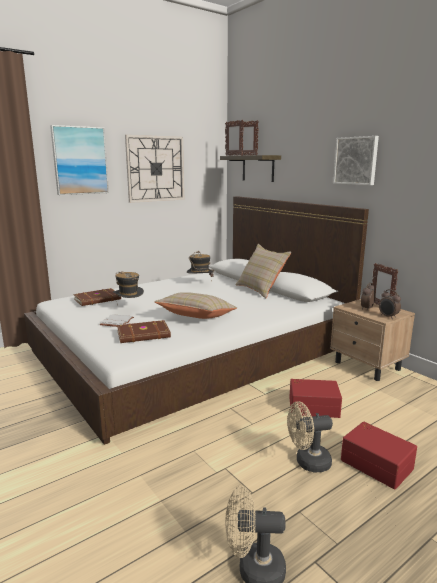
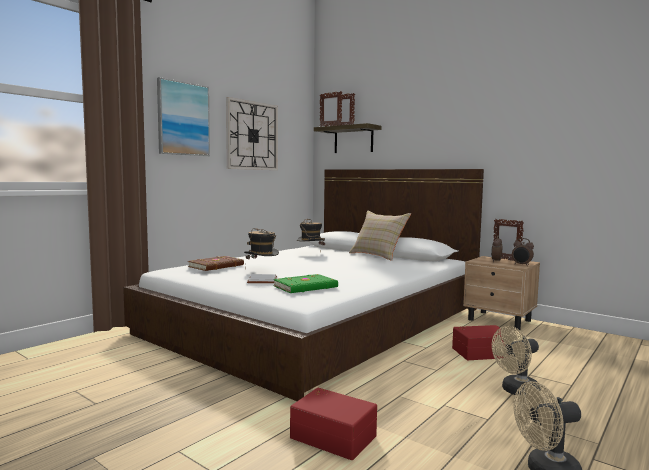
camera: 15 degrees left, 10 degrees down
(144, 334) = (306, 287): brown book -> green book
(197, 318) = (343, 274): beige pillow -> none
(356, 160) = (467, 126): picture -> none
(377, 463) = (576, 385): red storage box -> red storage box (334, 435)

